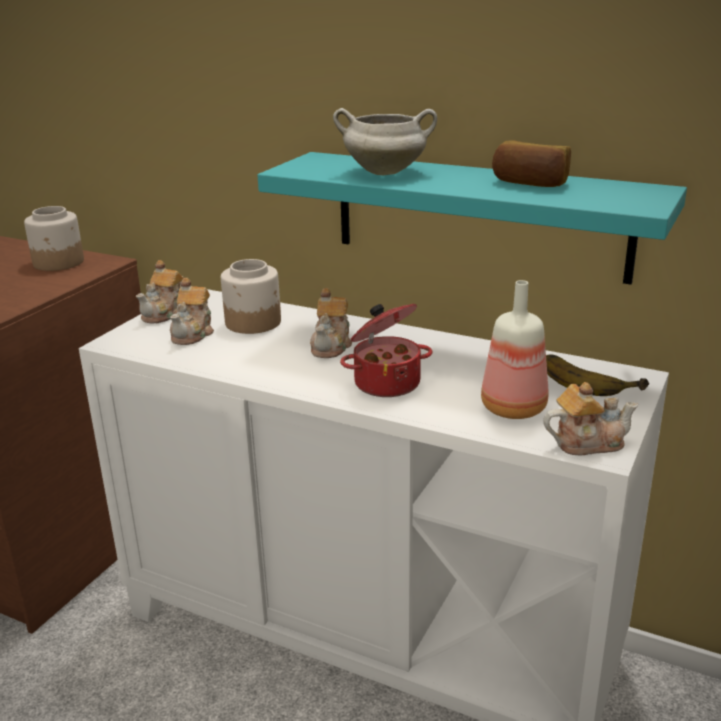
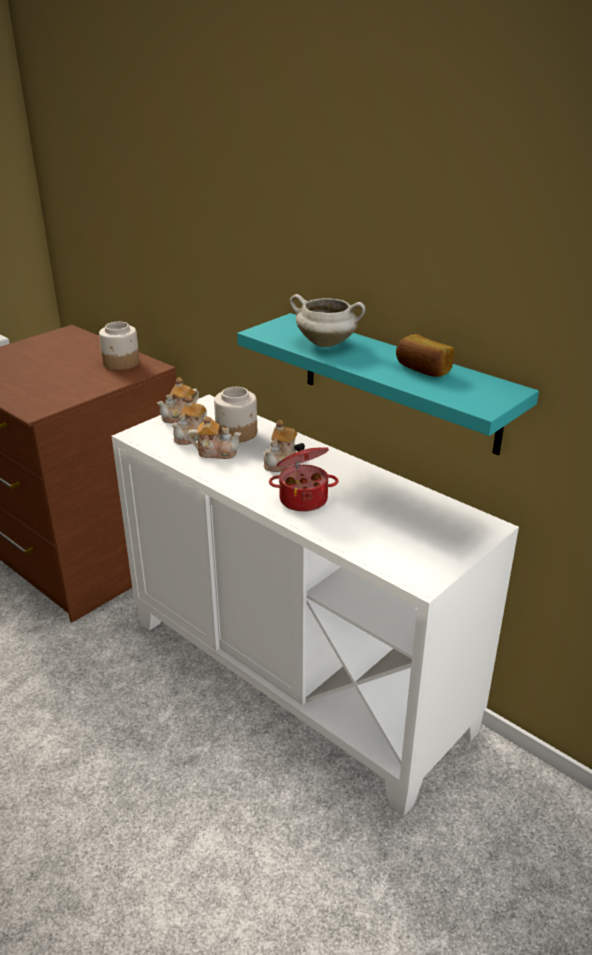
camera: 15 degrees right, 5 degrees up
(515, 409) = (381, 537): bottle -> none
(586, 443) = (416, 572): teapot -> teapot (216, 452)
(589, 379) = (452, 522): banana -> none

